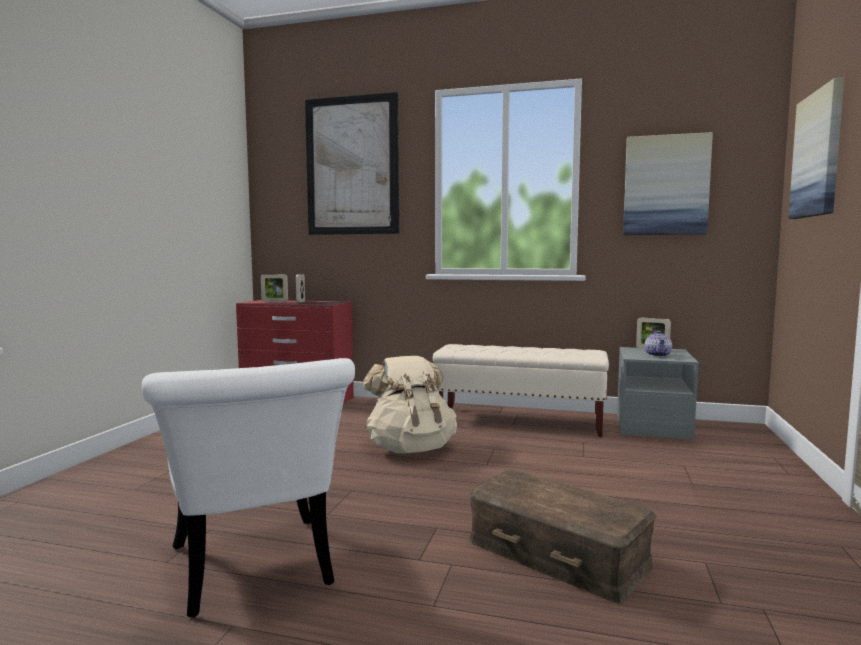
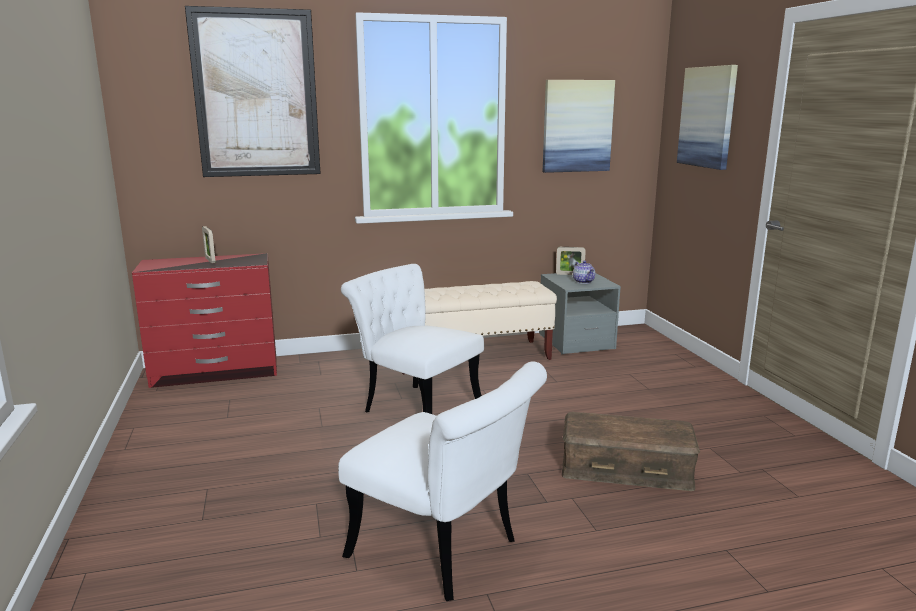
camera: 30 degrees left, 10 degrees up
(274, 301) = (174, 263): picture frame -> none
(410, 449) = (415, 406): beige backpack -> white chair

